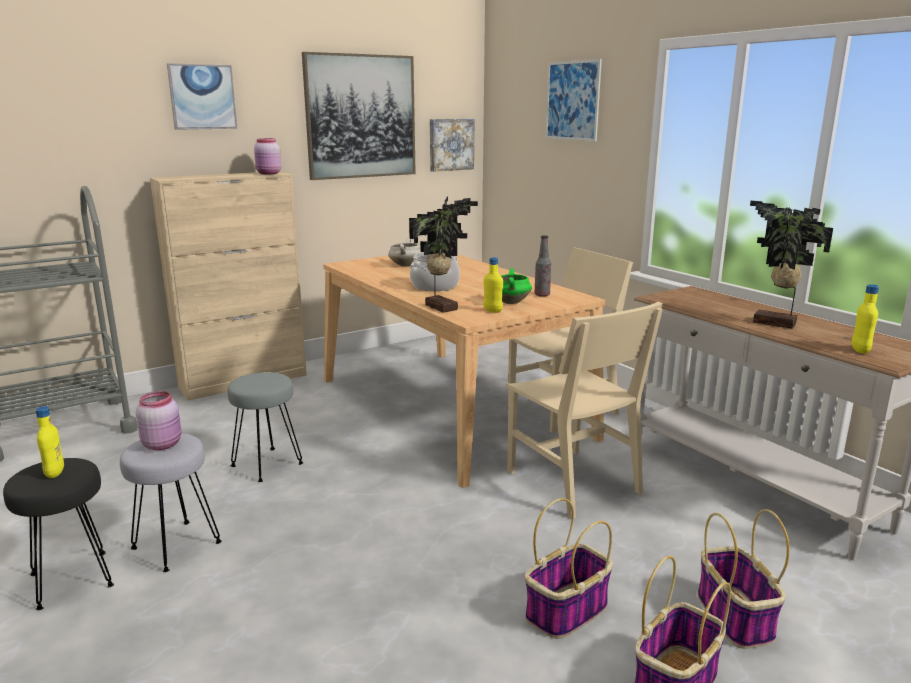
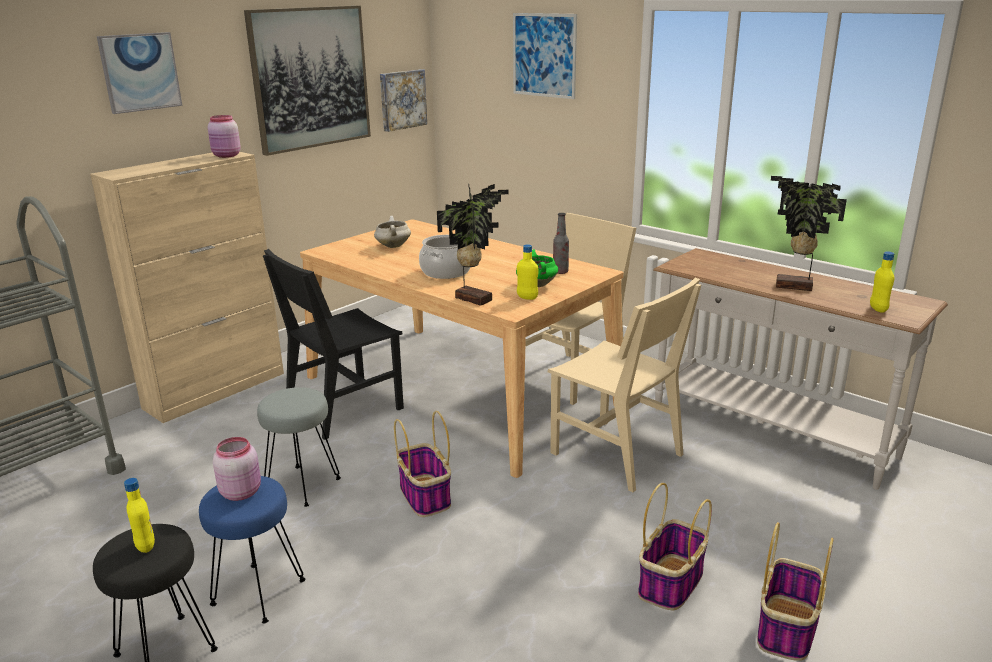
camera: 15 degrees left, 5 degrees up
(175, 546) = (257, 593): grey stool -> blue stool
(340, 408) = (344, 408): none -> black chair
(736, 618) = (809, 560): basket -> basket (425, 496)

